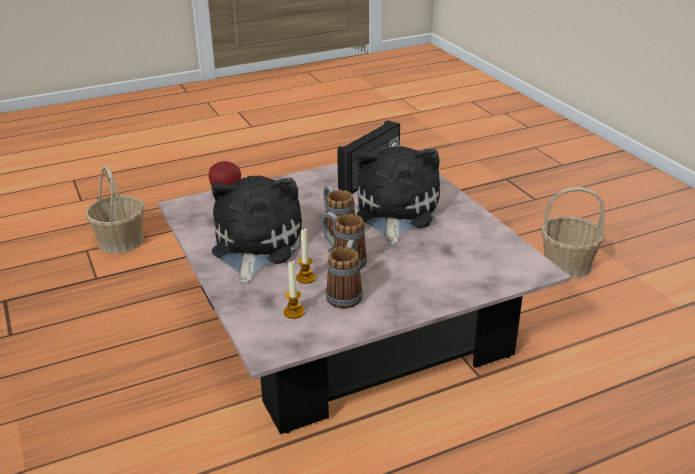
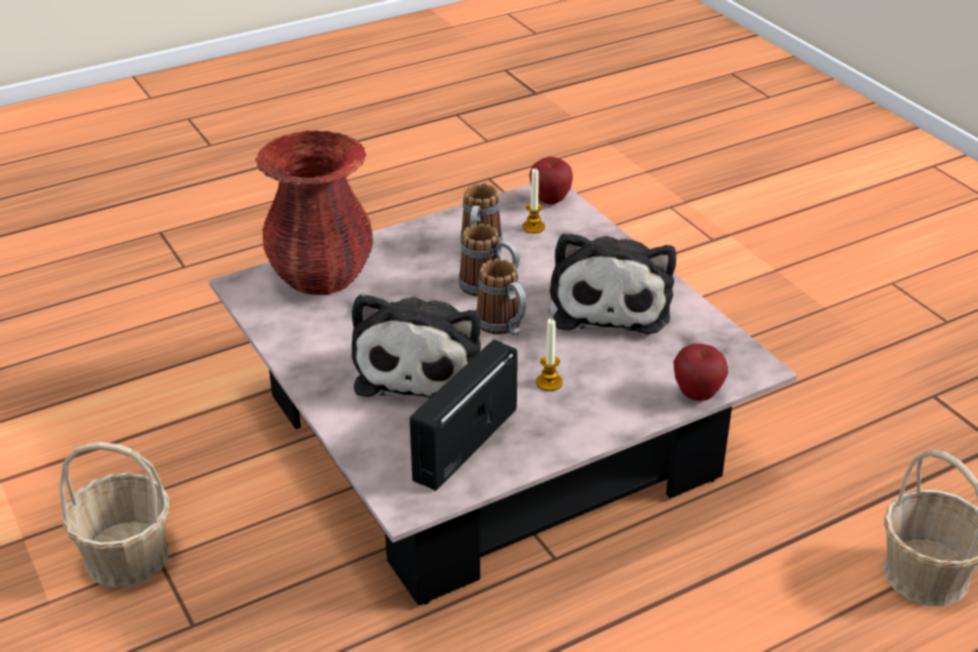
camera: 175 degrees right, 5 degrees up
(269, 341) = (550, 200): none -> apple
(306, 278) = (530, 264): candle -> candle (549, 382)
(477, 274) = (321, 277): none -> red vase

